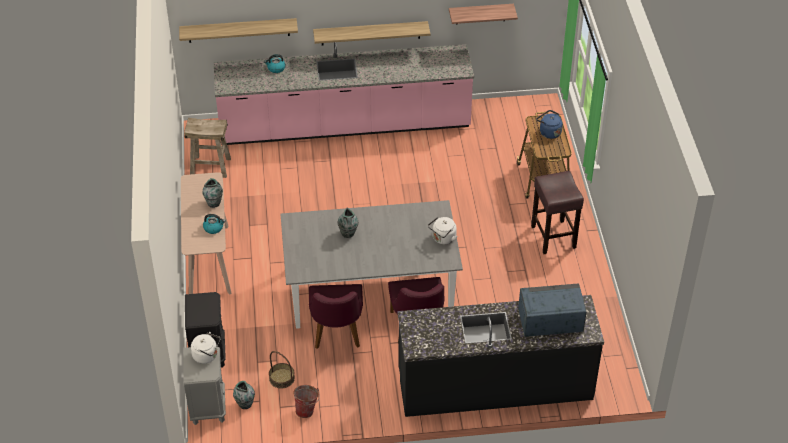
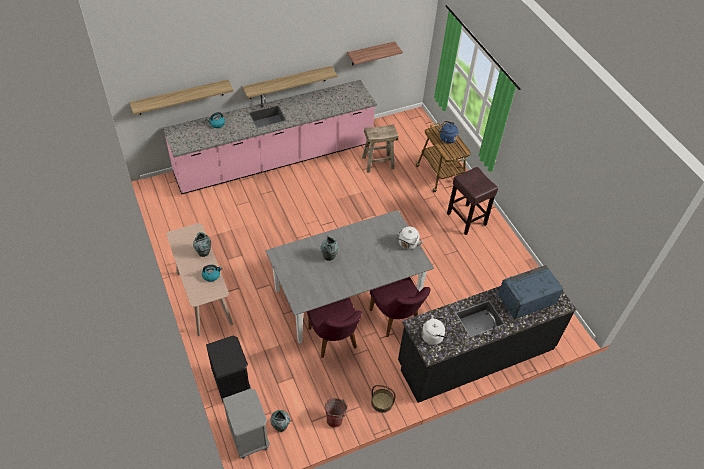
camera: 20 degrees left, 5 degrees up
(207, 356) = (247, 401): white kettle -> white kettle (433, 336)
(210, 167) = (177, 215): beige stool -> beige stool (378, 163)
(281, 378) = (303, 393): basket -> basket (382, 402)

